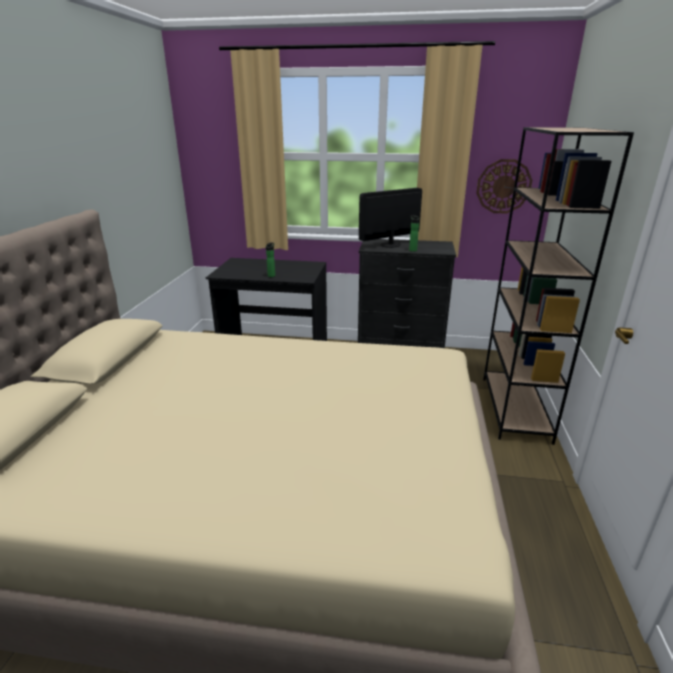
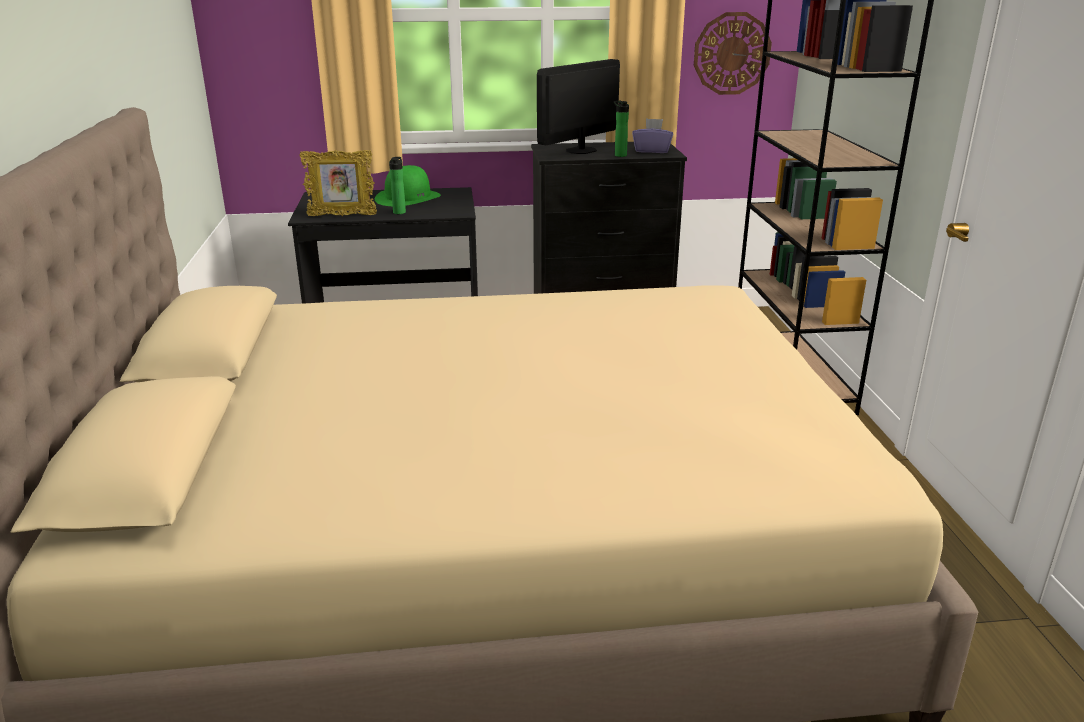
camera: 15 degrees left, 0 degrees up
(238, 275) = (342, 215): none -> picture frame
(284, 266) = (408, 197): none -> green hat
(436, 248) = (652, 150): none -> purple tissue box

